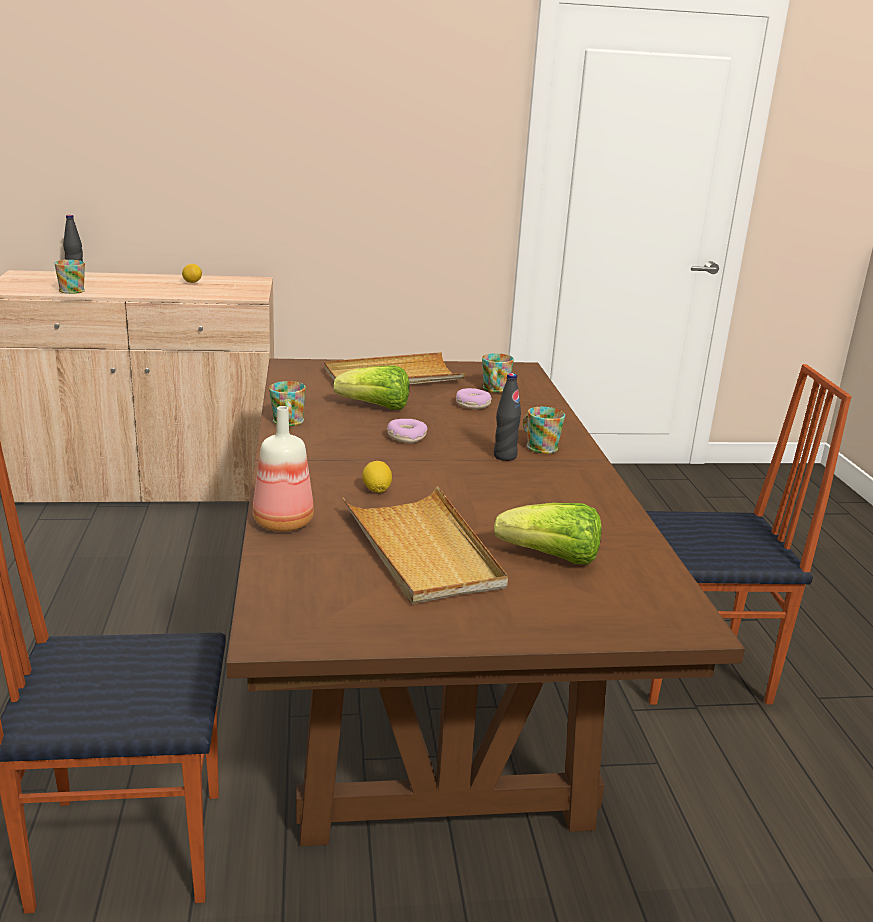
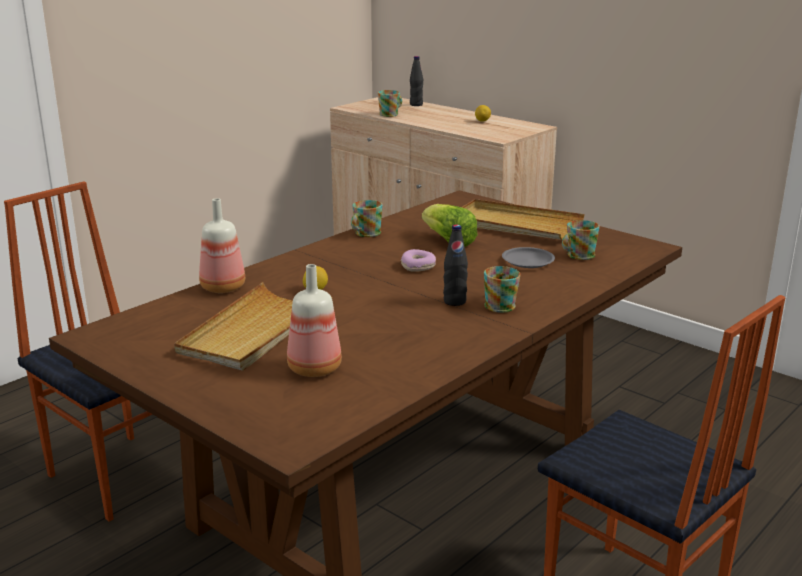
camera: 50 degrees right, 0 degrees up
(473, 405) = (527, 261): donut -> grey plate
(551, 558) = (314, 369): lettuce -> bottle

